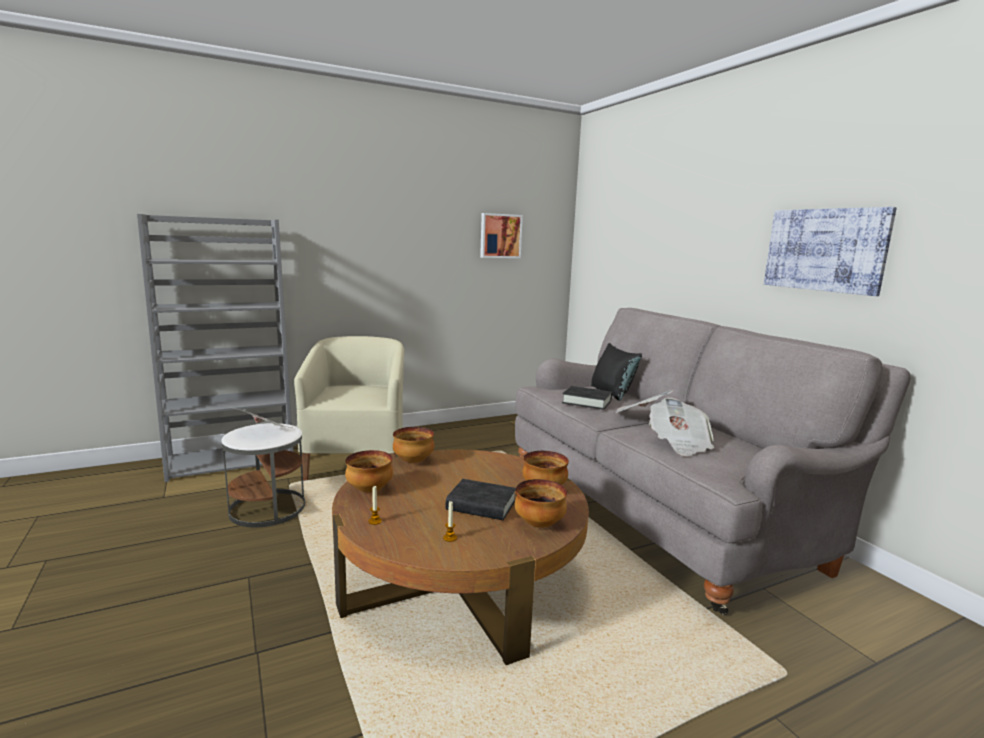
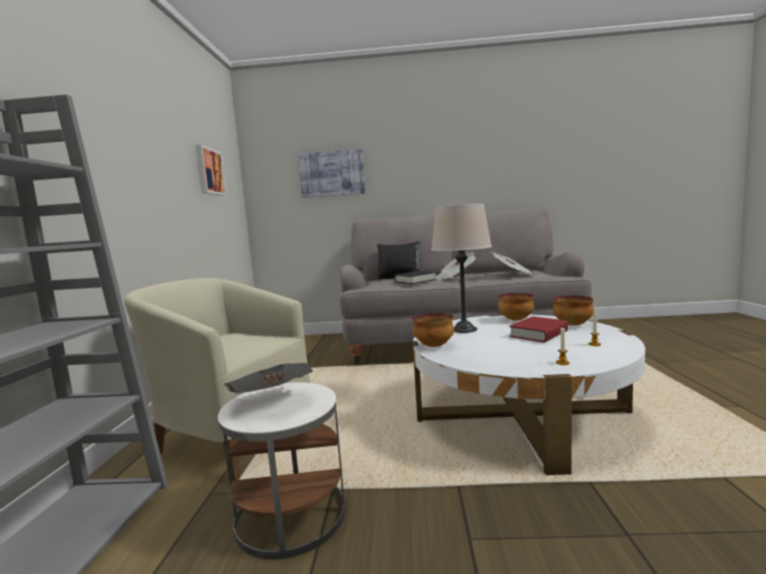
camera: 60 degrees left, 5 degrees down
(369, 490) = (493, 362): bowl -> none
(460, 580) = (520, 414): brown coffee table -> white coffee table
(481, 505) = (538, 334): black book -> red book
(482, 467) = (464, 329): none -> beige table lamp
(825, 250) = (483, 164): picture -> picture (332, 173)

